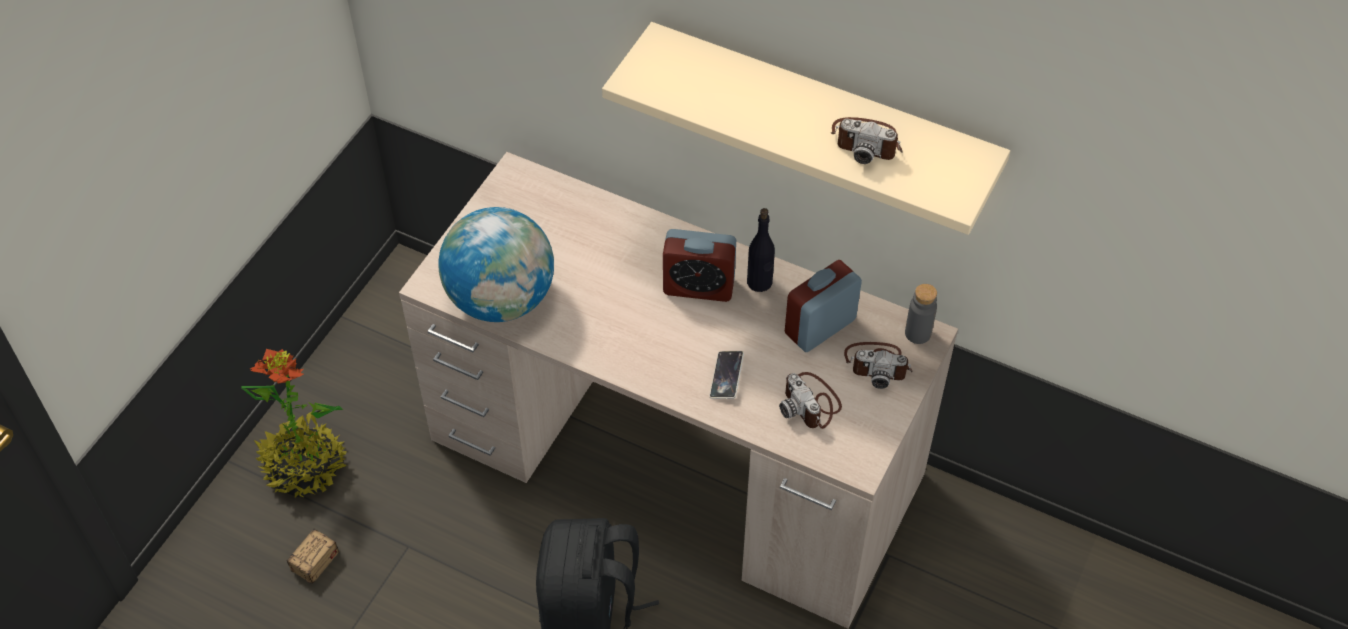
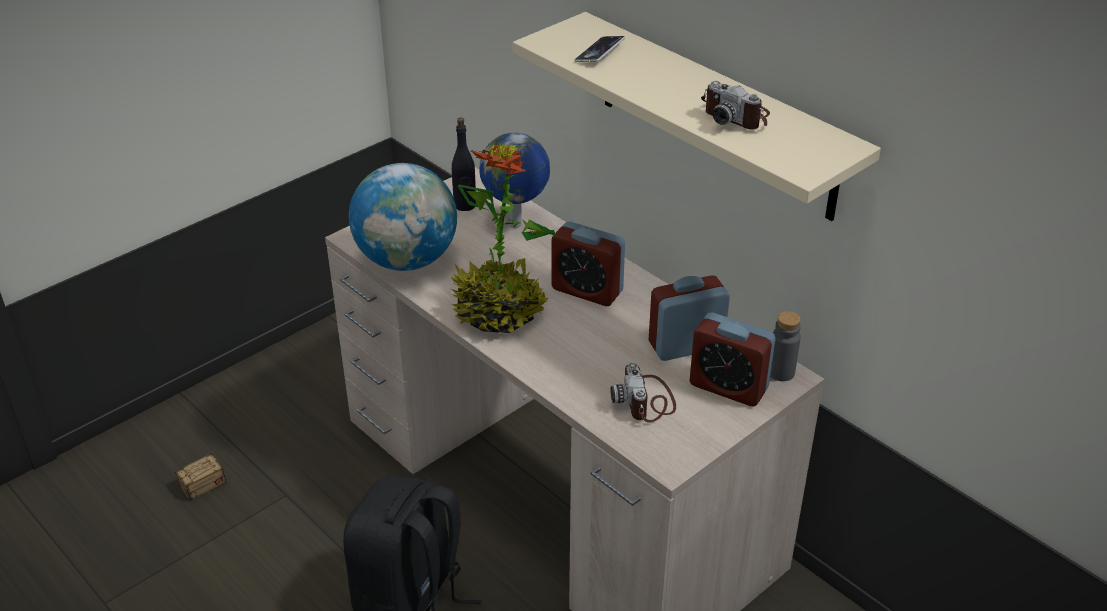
camera: 20 degrees right, 15 degrees down
(305, 467) = (237, 413): potted plant -> potted plant (499, 312)
(591, 221) = (517, 225): none -> globe
(726, 377) = (575, 361): phone -> phone (599, 53)
(759, 282) = (645, 300): black bottle -> black bottle (465, 205)
(877, 364) = (728, 387): camera -> alarm clock

